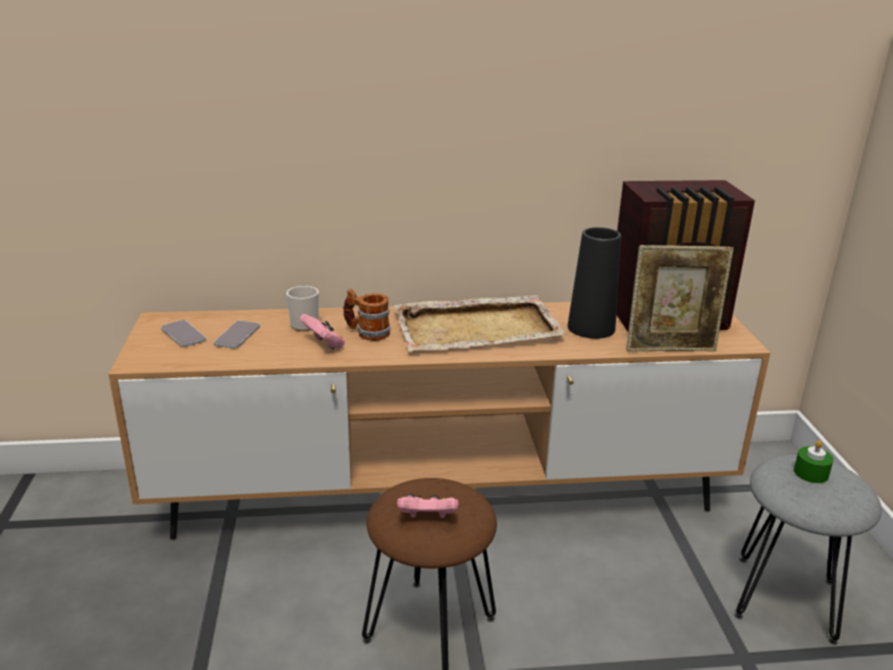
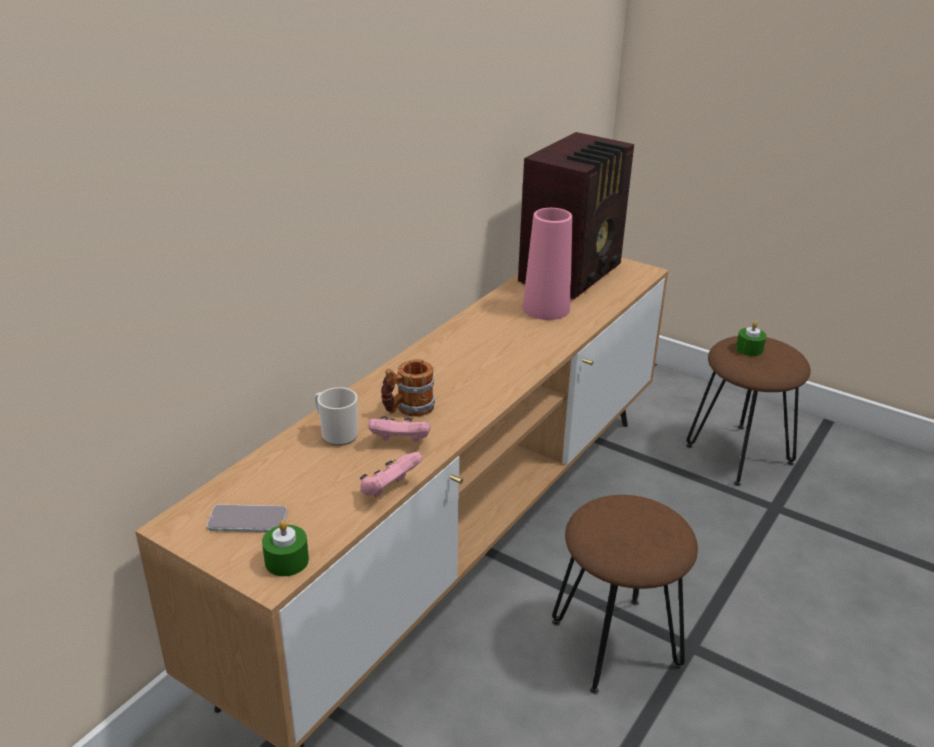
camera: 50 degrees left, 5 degrees up
(157, 360) = (286, 561): none -> green candle
(237, 335) = (304, 485): phone -> none
(427, 518) = (644, 537): pink game controller -> pink game controller (389, 489)
(478, 328) = (478, 353): beige tray -> none
(591, 328) = (546, 308): black vase -> pink vase
(670, 349) = (620, 298): picture frame -> none
(786, 598) = (740, 454): grey stool -> brown stool

